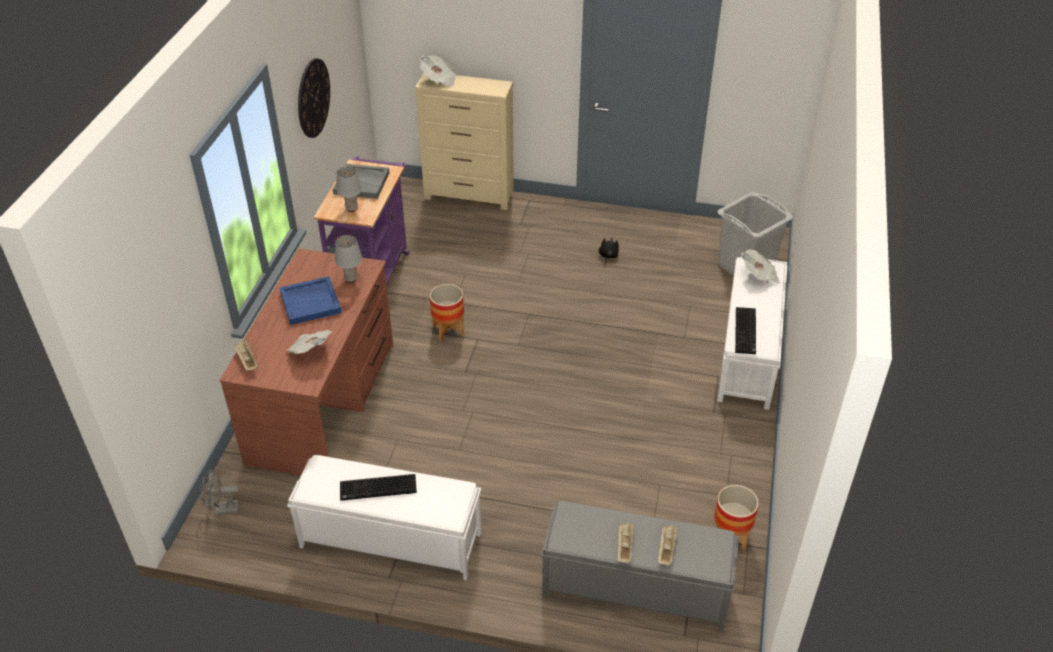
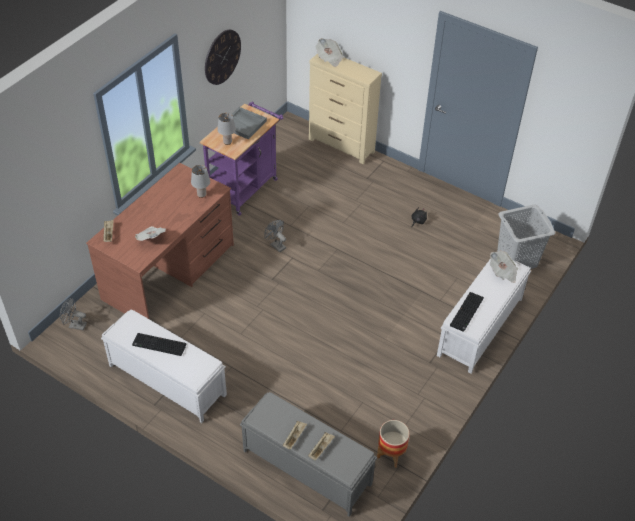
camera: 20 degrees right, 5 degrees up
(311, 302) = (168, 204): blue tray -> none
(448, 330) = (276, 245): planter -> grey fan

